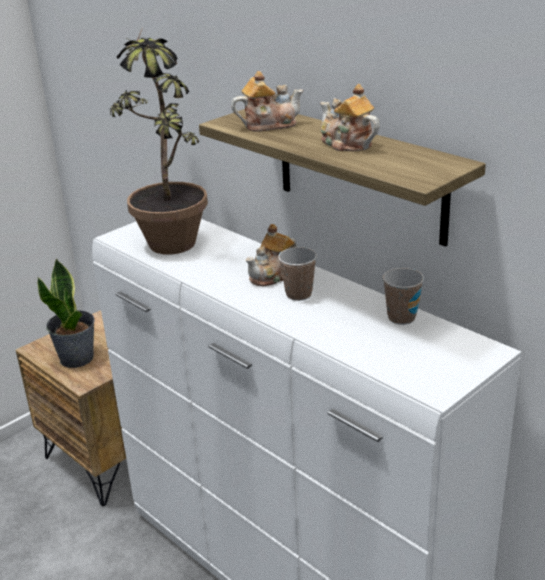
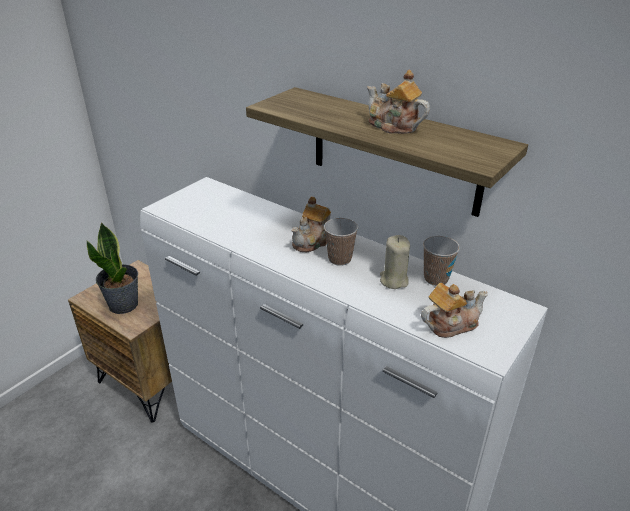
camera: 10 degrees left, 5 degrees up
(170, 236) = (211, 205): potted plant -> none
(268, 125) = (312, 107): teapot -> teapot (450, 324)
(352, 317) = (393, 280): none -> beige candle

